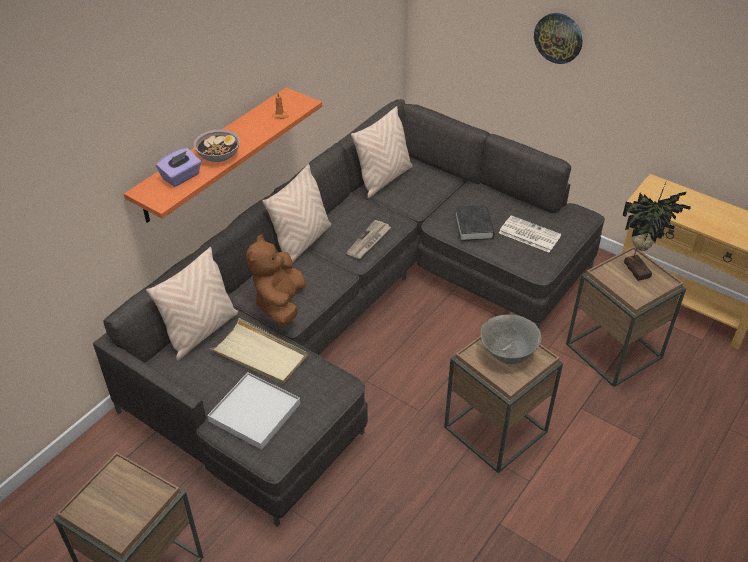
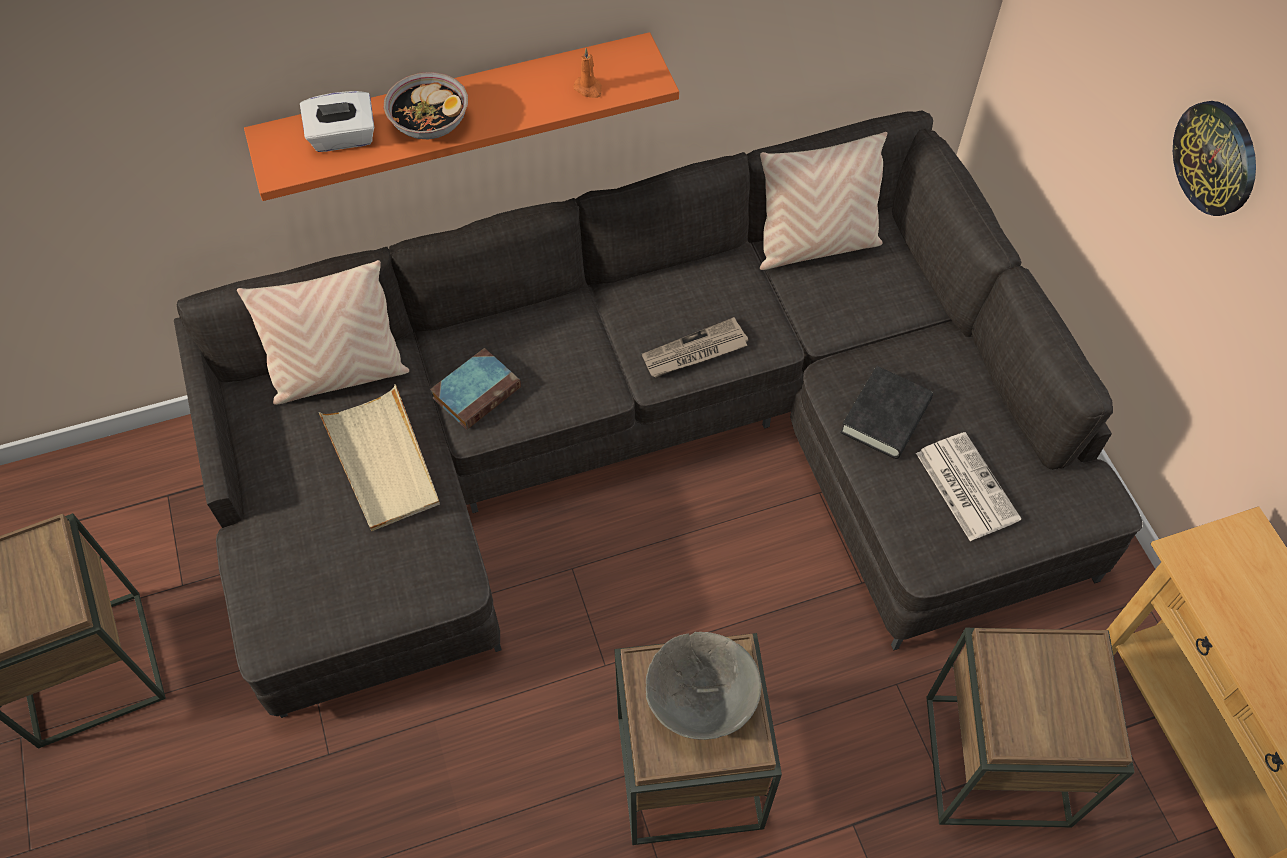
camera: 35 degrees right, 15 degrees up
(181, 177) = (343, 138): purple tissue box -> white tissue box
(254, 413) = (300, 553): white tray -> none
(280, 304) = (477, 391): brown plush toy -> book
(302, 242) = (595, 298): beige pillow -> none
(638, 269) = (1073, 681): potted plant -> none

